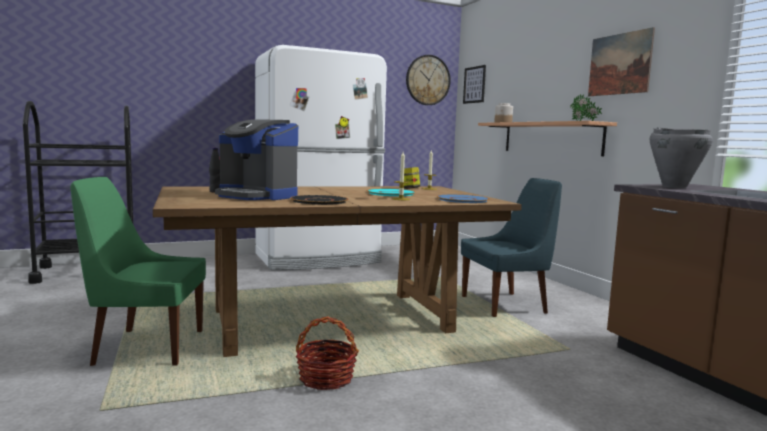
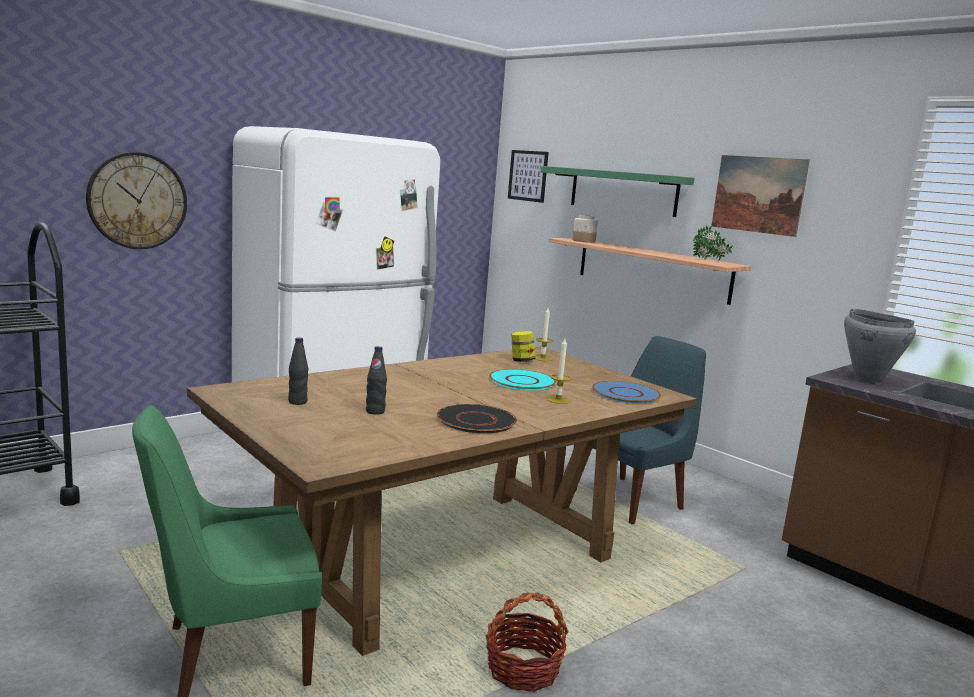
camera: 20 degrees left, 5 degrees up
(257, 196) = (375, 411): coffee machine -> black bottle
(428, 80) = (462, 163): wall clock -> wall clock (137, 201)
(531, 82) = (623, 191): none -> green shelf

